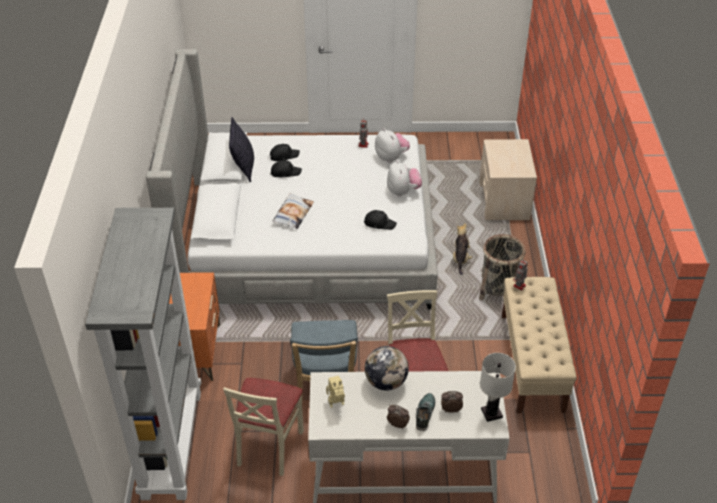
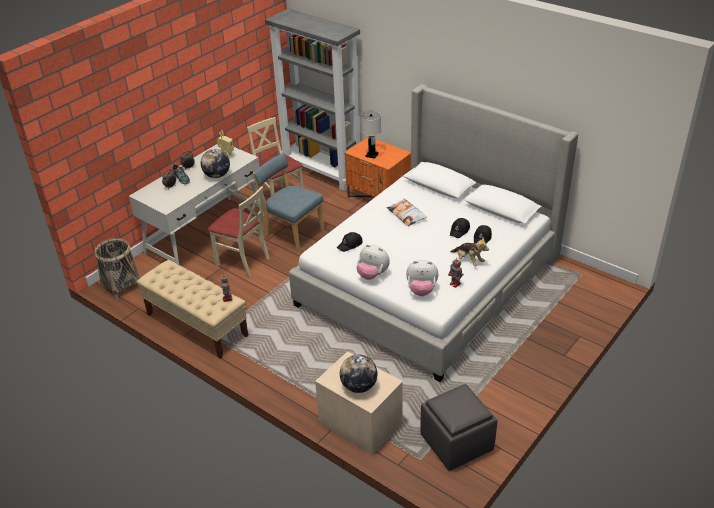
camera: 130 degrees right, 5 degrees down
(243, 167) = (486, 215): pillow -> none
(460, 258) = (324, 350): plush toy -> plush toy (468, 260)
(465, 152) = (455, 442): none -> grey ottoman
(492, 413) = (148, 198): white table lamp -> white table lamp (371, 155)
(498, 289) = (271, 350): basket -> basket (122, 286)
(514, 155) = (359, 386): none -> globe

